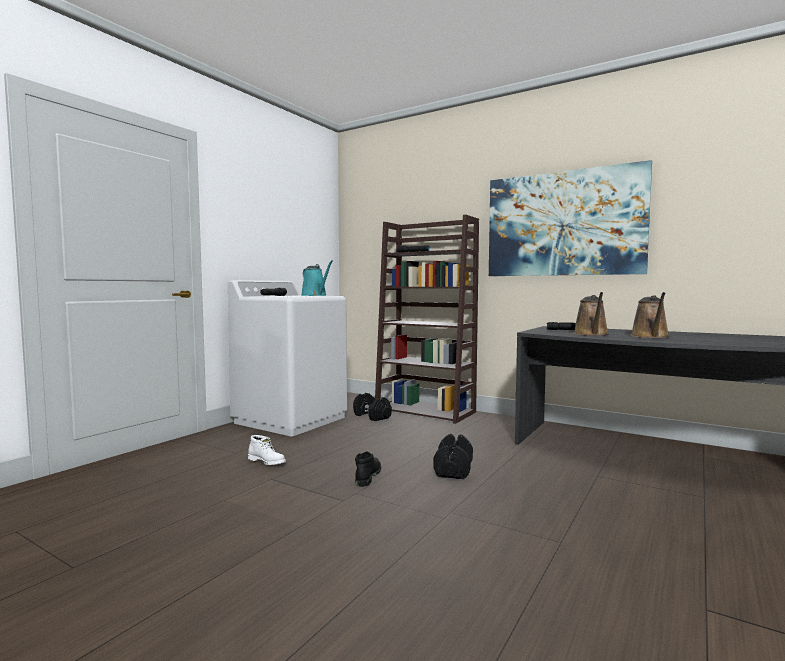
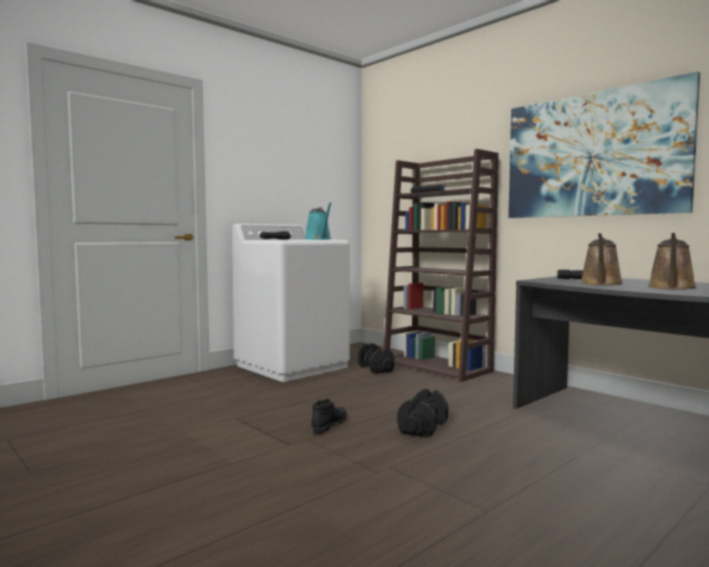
camera: 15 degrees right, 0 degrees up
(267, 461) = (243, 403): white boot -> none

